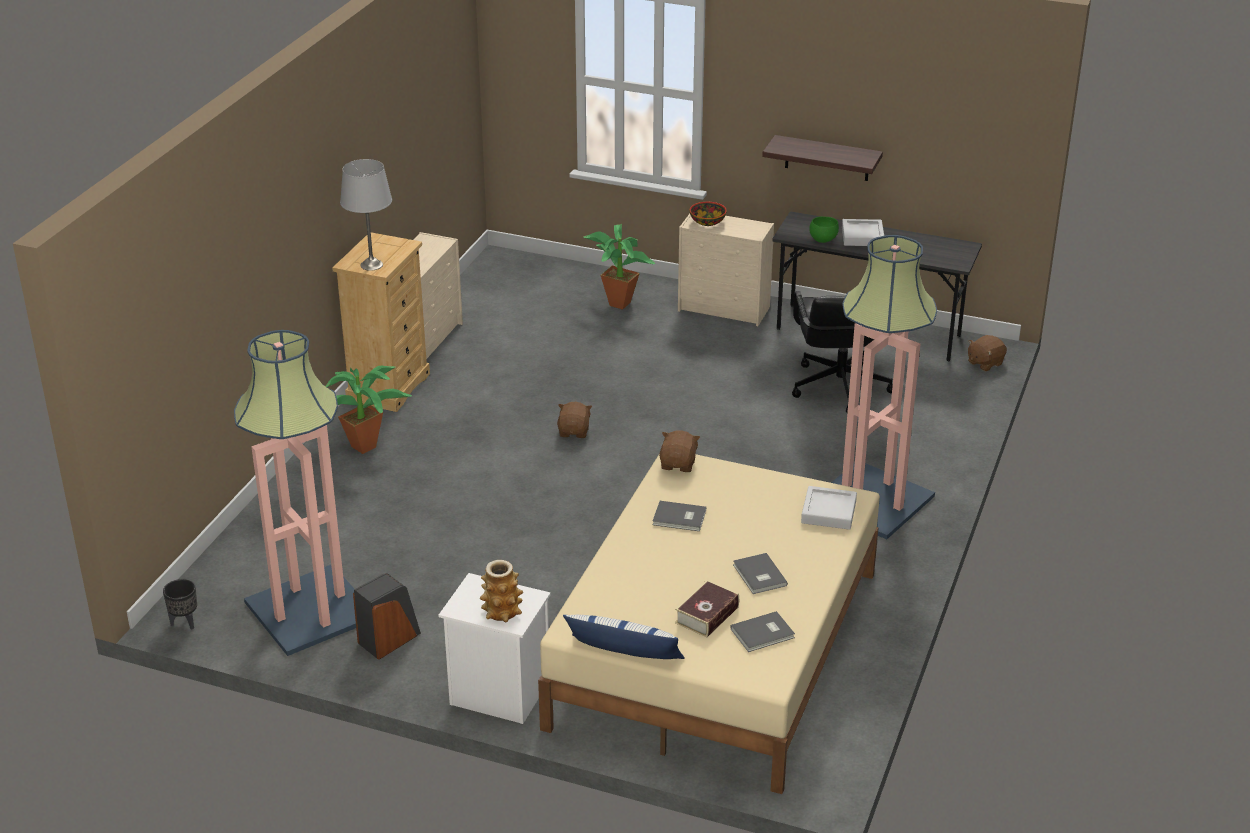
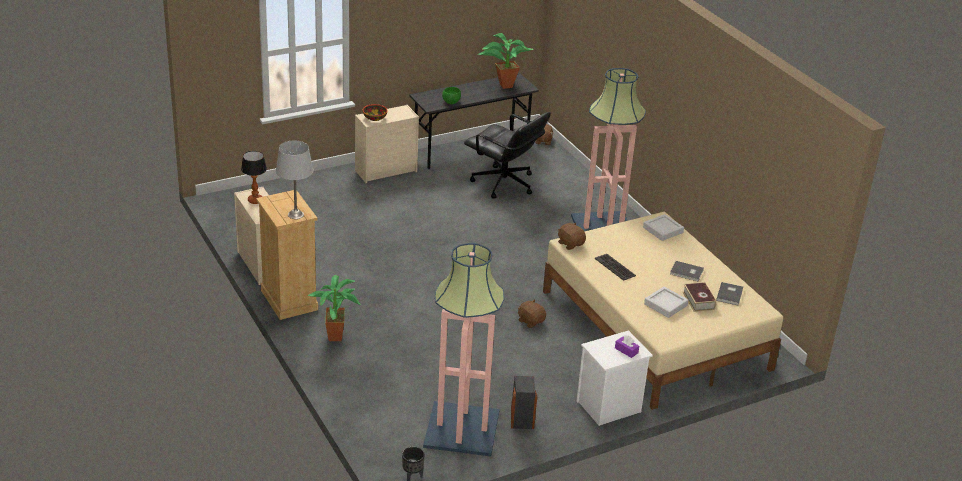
camera: 50 degrees left, 0 degrees up
(424, 248) = (255, 200): none -> table lamp
(502, 611) = (626, 350): vase -> purple tissue box
(574, 432) = (425, 270): brown plush toy -> brown plush toy (531, 321)
(617, 302) = (327, 193): potted plant -> potted plant (502, 85)
(624, 655) = (700, 337): pillow -> none
(680, 518) = (615, 267): grey book -> keyboard
(827, 158) = (428, 53): shelf -> none
(862, 237) = (465, 92): grey tray -> grey tray (665, 305)

